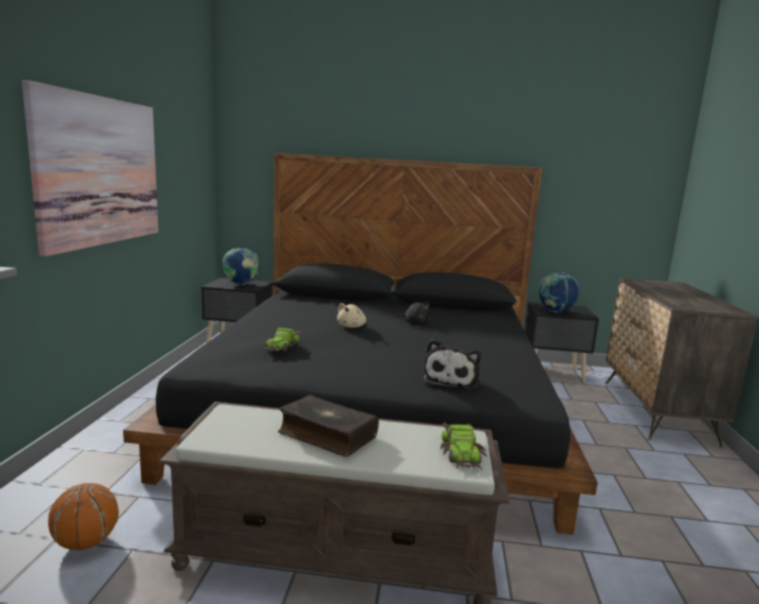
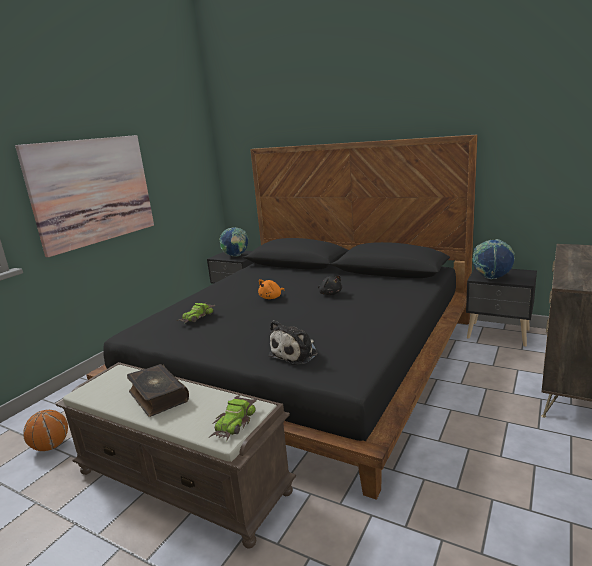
camera: 25 degrees right, 5 degrees up
(352, 326) = (271, 297): beige plush toy -> orange plush toy

